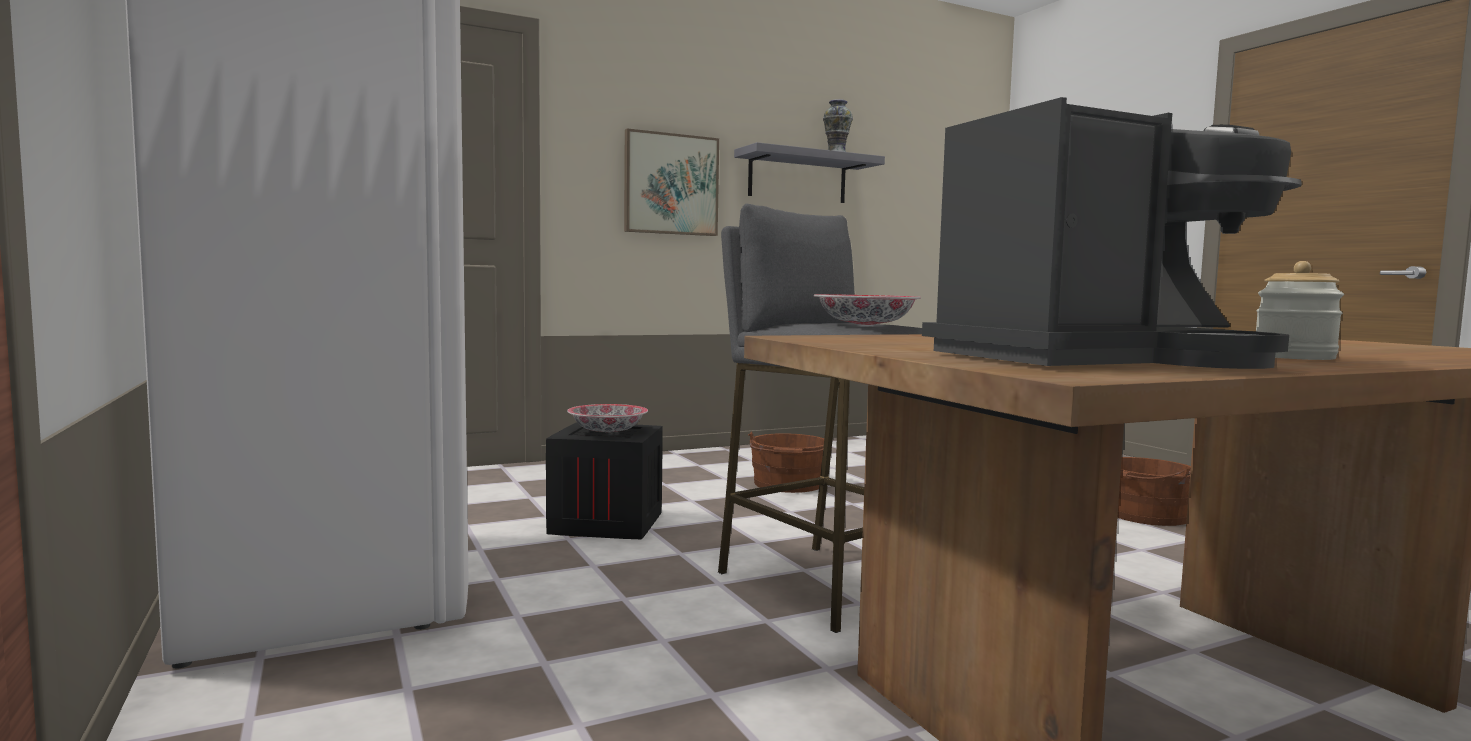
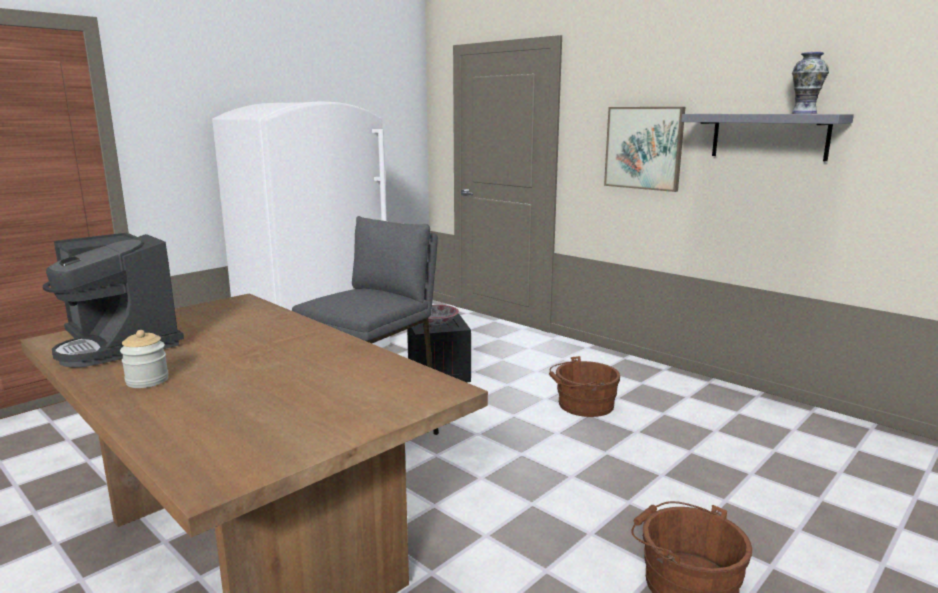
camera: 70 degrees right, 10 degrees up
(864, 324) = (343, 301): bowl -> none

